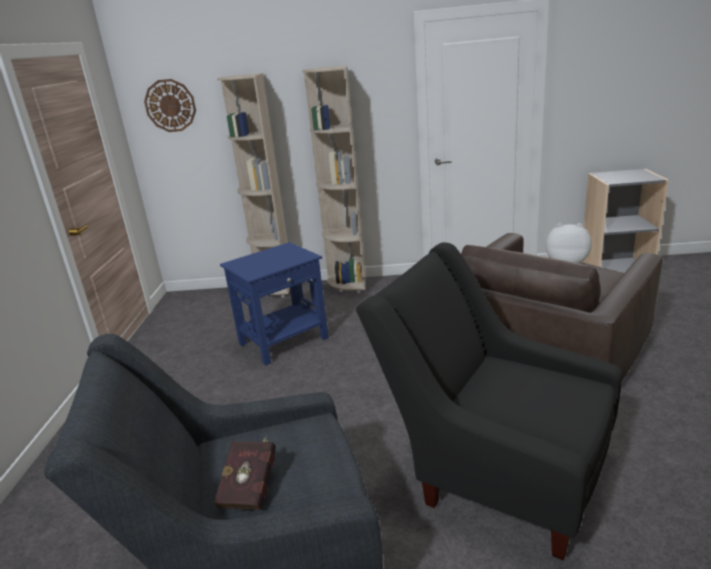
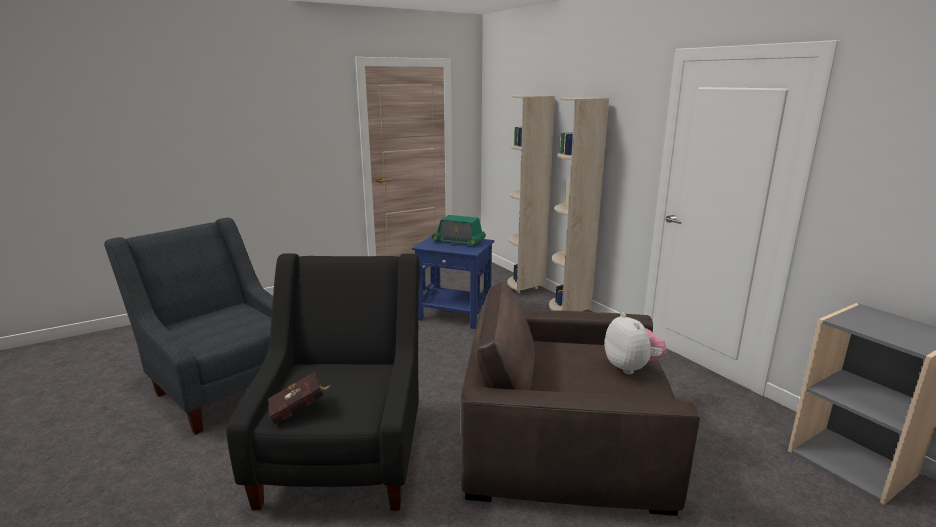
camera: 55 degrees right, 5 degrees down
(170, 105) = (503, 112): wall clock -> none
(251, 486) = (202, 324): red book -> red book (300, 410)
(269, 256) = (459, 241): none -> radio

